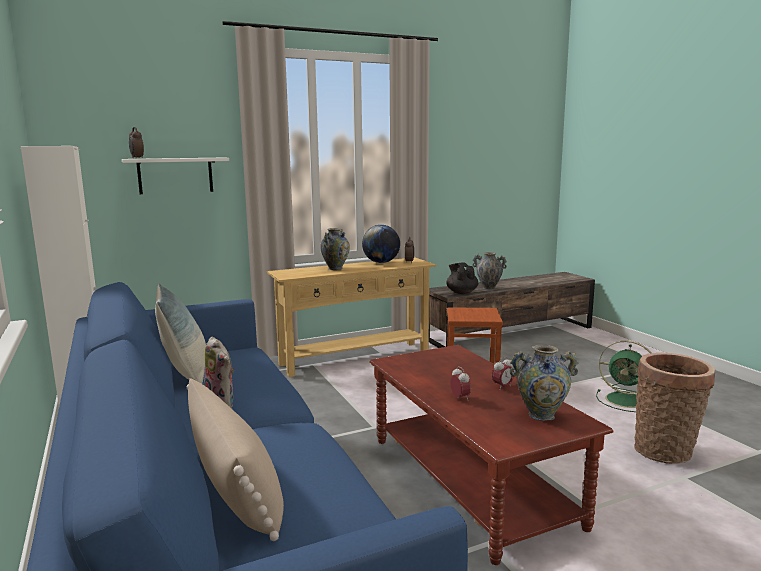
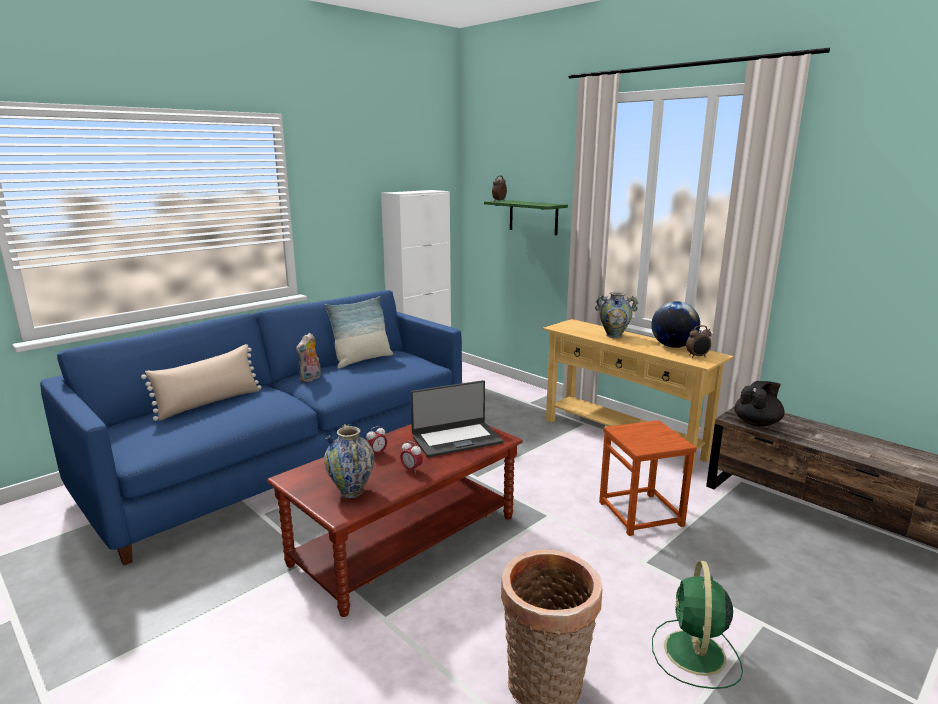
camera: 70 degrees right, 5 degrees up
(175, 175) = (533, 217): white shelf -> green shelf
(445, 364) = (456, 439): none -> laptop
(488, 288) = (814, 437): vase -> none

